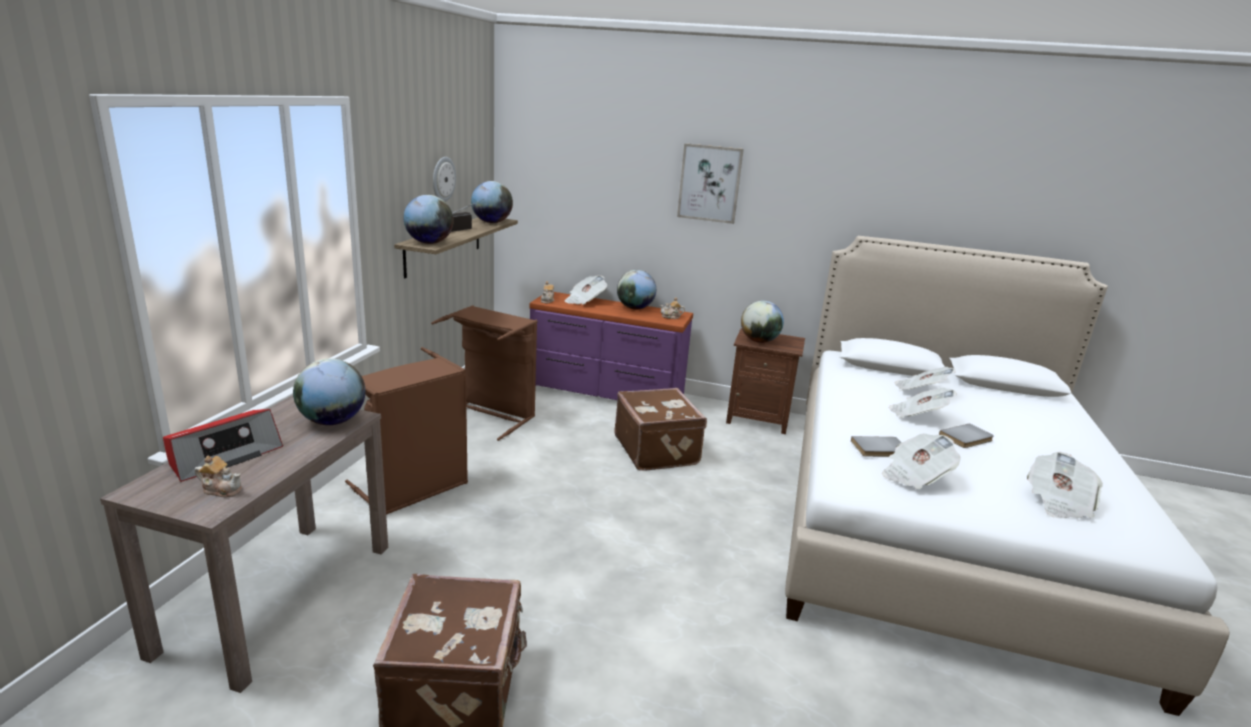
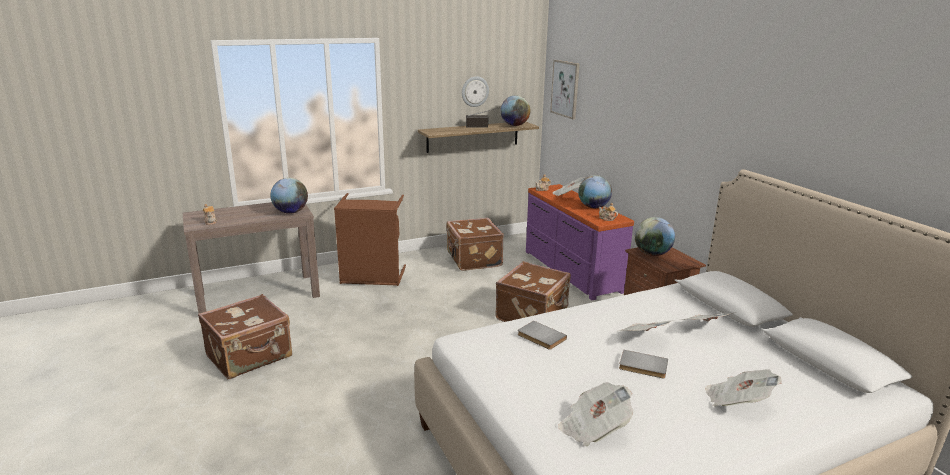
camera: 50 degrees right, 0 degrees up
(224, 456) = (235, 212): radio -> none
(429, 243) = (436, 131): globe -> none
(491, 415) = (473, 259): brown laundry basket -> brown suitcase
(709, 183) = (652, 108): picture -> picture (565, 89)
(915, 476) = (521, 359): newspaper -> newspaper (737, 402)

